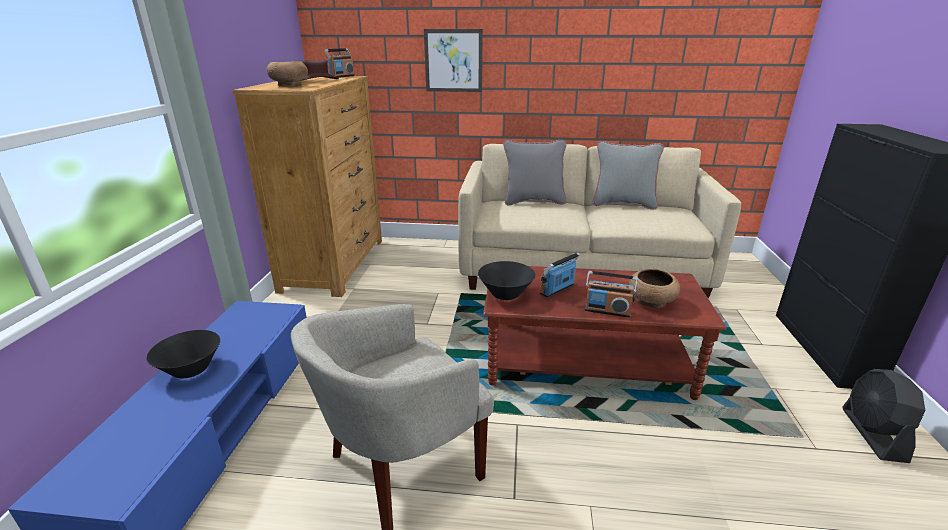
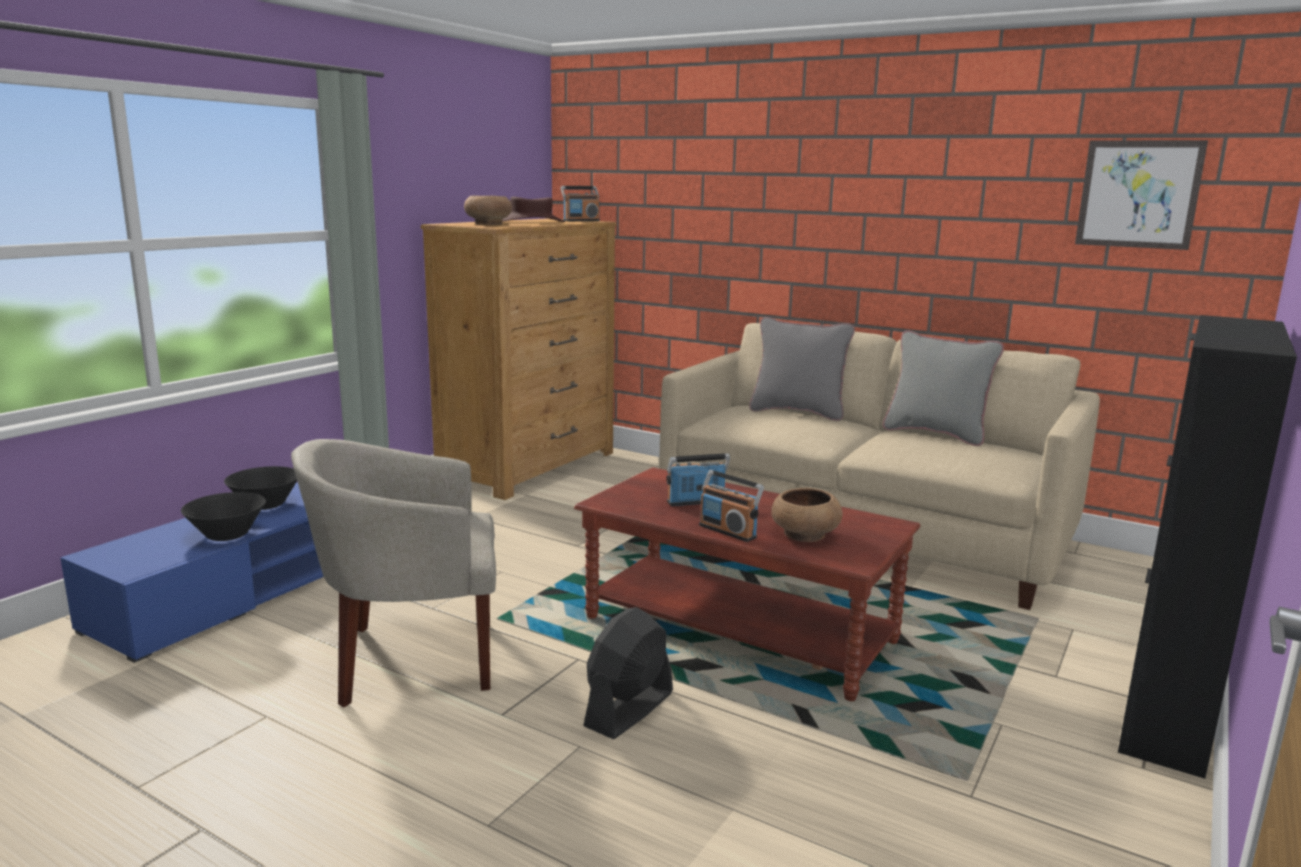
camera: 25 degrees right, 10 degrees down
(453, 61) = (727, 206): picture -> picture (1138, 194)
(505, 294) = (624, 494): black bowl -> black bowl (227, 535)
(873, 434) = (1096, 813): black fan -> black fan (629, 709)

